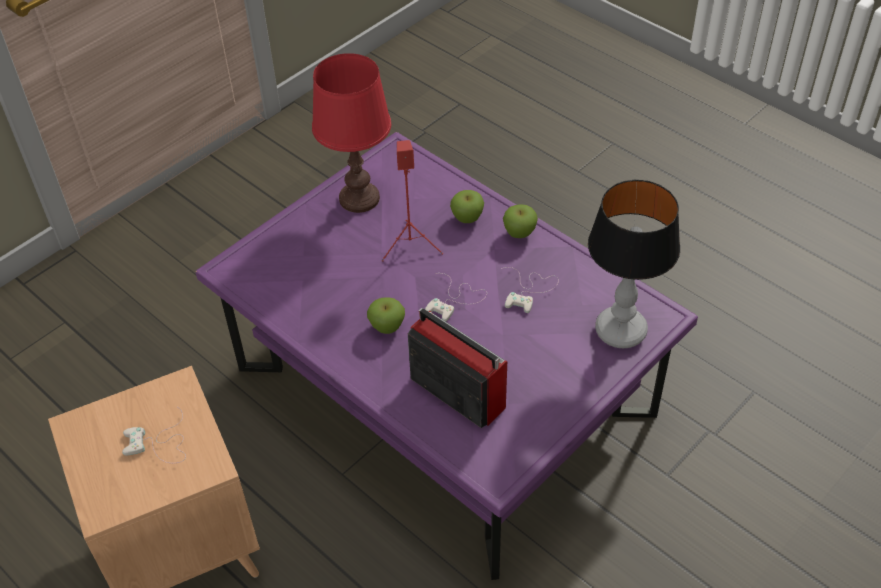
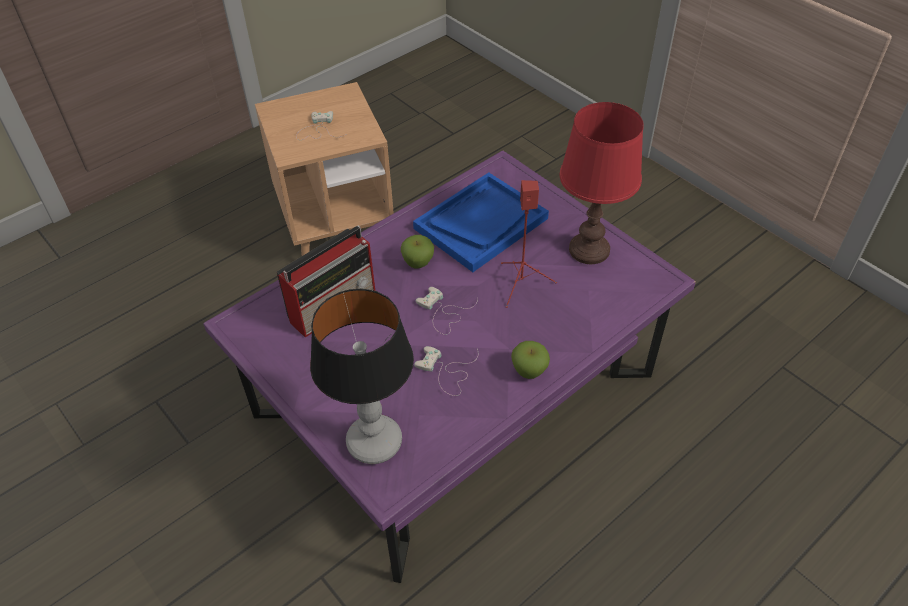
camera: 95 degrees right, 0 degrees up
(322, 281) = (481, 223): none -> blue tray
(467, 218) = (556, 330): apple -> none

